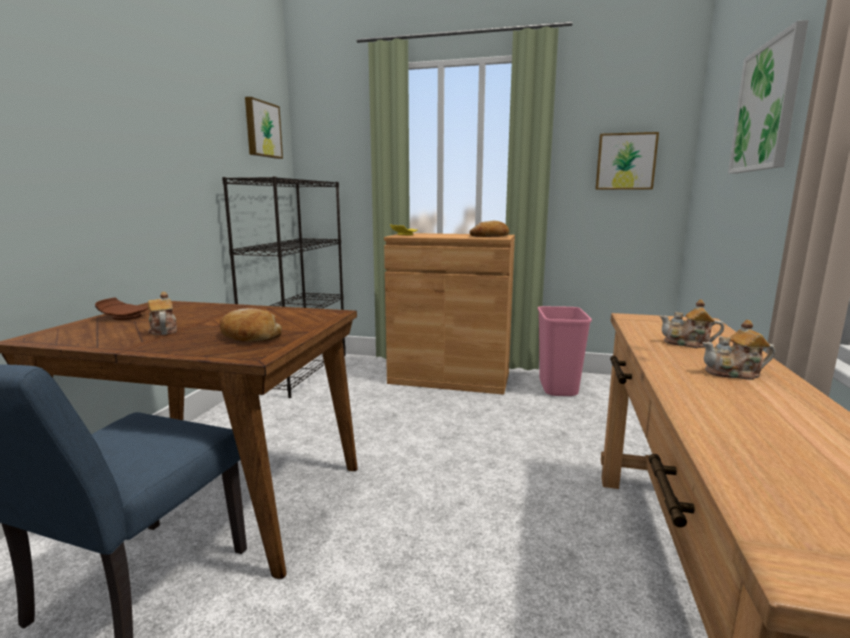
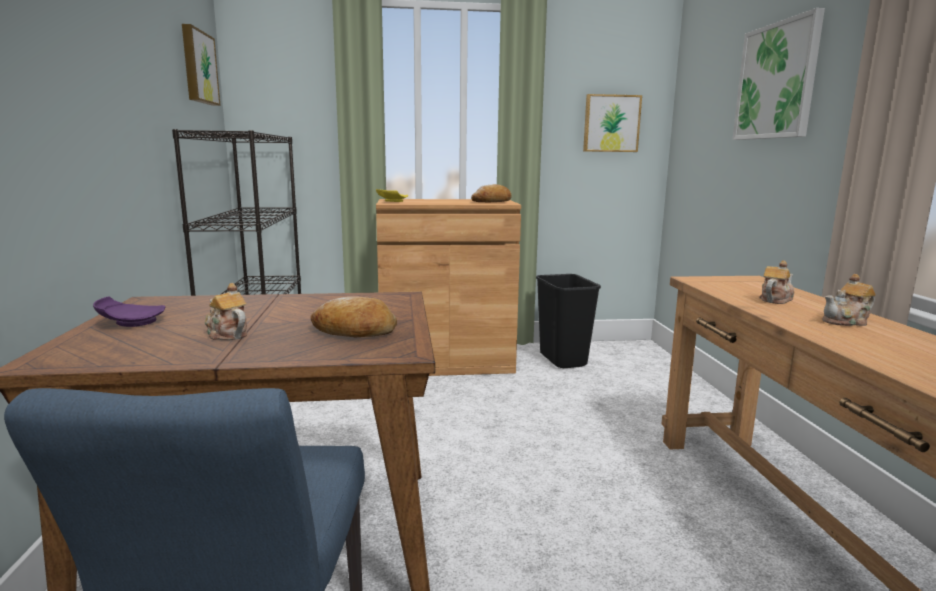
camera: 20 degrees left, 0 degrees up
(123, 317) = (131, 322): brown plate -> purple plate
(559, 388) = (564, 360): pink trash can -> black trash can
(688, 343) = (775, 300): teapot -> teapot turned 135 degrees clockwise

